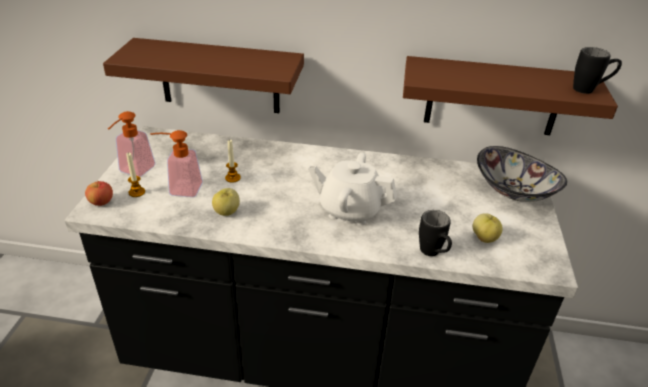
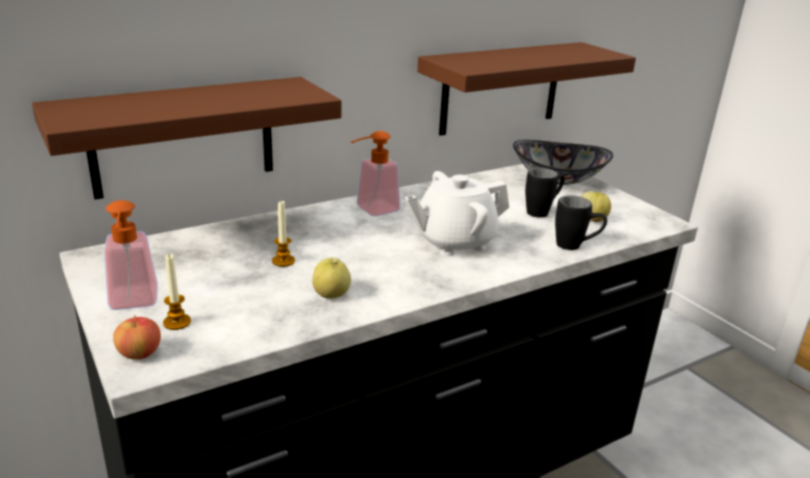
camera: 40 degrees left, 10 degrees down
(180, 188) = (233, 296): soap dispenser -> soap dispenser (371, 210)
(590, 90) = (600, 51): black mug -> black mug (542, 211)

